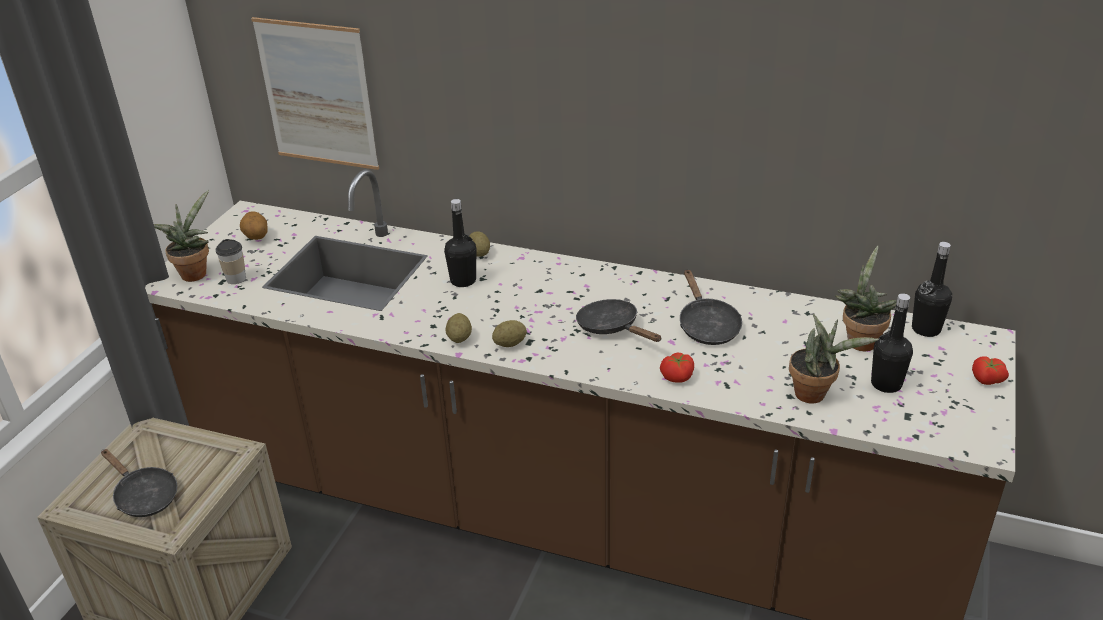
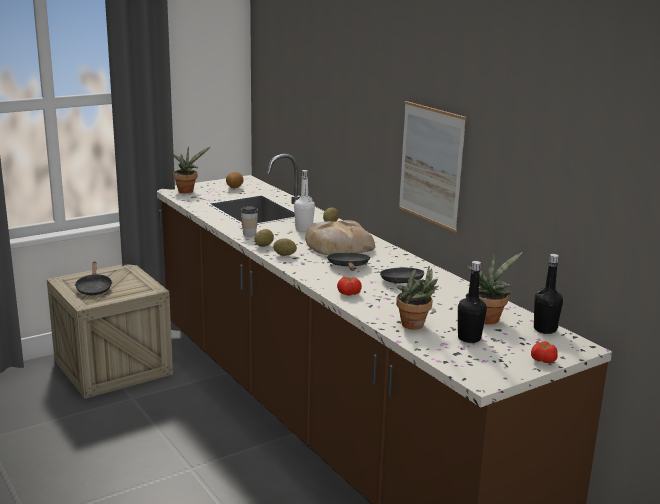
camera: 35 degrees right, 15 degrees down
(236, 279) = (201, 197): cup -> cup (249, 234)
(317, 94) = (289, 110): picture -> picture (431, 165)
(463, 280) = (304, 228): black bottle -> white bottle
(544, 292) = (337, 245): none -> bread
(707, 325) = (404, 283): black frying pan -> black frying pan turned 135 degrees clockwise

